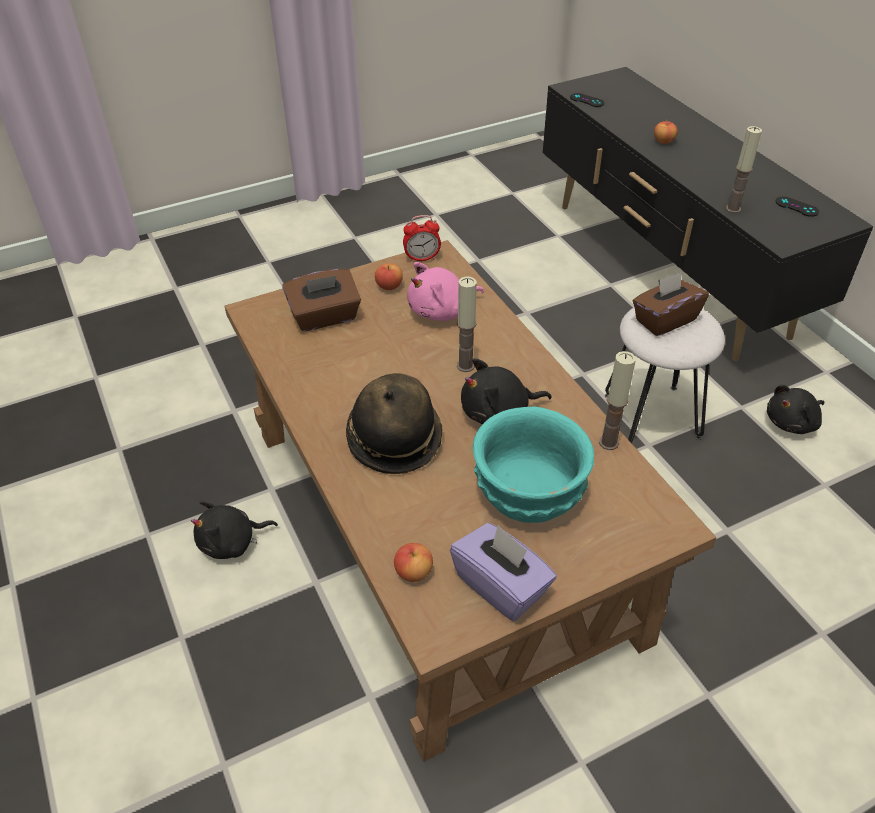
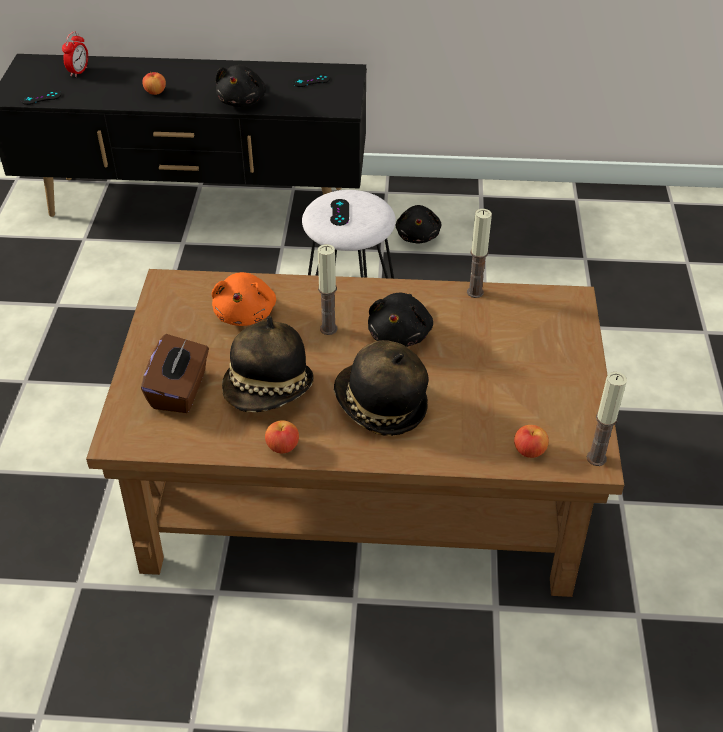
camera: 60 degrees left, 0 degrees up
(232, 543) = (260, 651): black plush toy -> black plush toy (242, 101)
(361, 364) = (269, 391): none -> hat
(389, 286) = (178, 331): apple -> apple (282, 446)
(422, 258) = (159, 295): alarm clock -> alarm clock (79, 72)
(441, 311) = (246, 313): pink plush toy -> orange plush toy
(501, 586) = (571, 408): purple tissue box -> none
(528, 491) = (492, 354): turquoise bowl -> none
(665, 320) = (339, 212): brown tissue box -> black game controller
(733, 209) = (281, 107): candle -> candle (596, 458)

